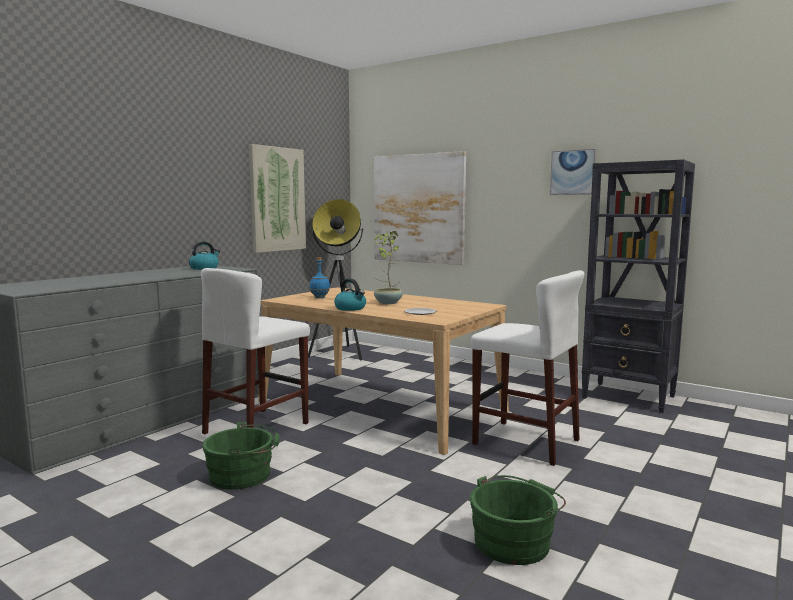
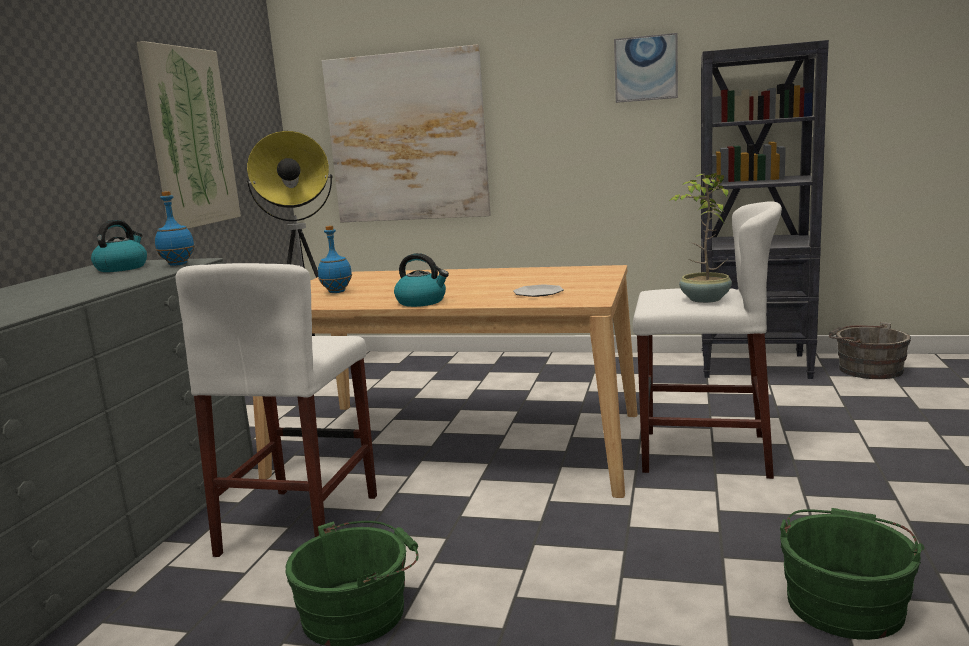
camera: 20 degrees left, 5 degrees up
(230, 269) = (178, 264): none -> blue bottle
(387, 303) = (458, 285): potted plant -> potted plant (704, 299)
(714, 414) = (866, 369): none -> grey bucket

